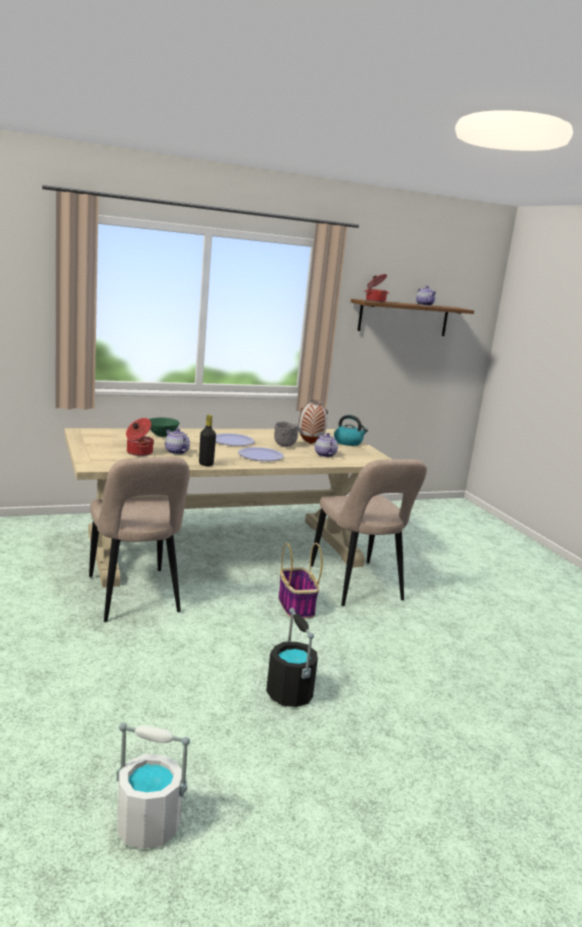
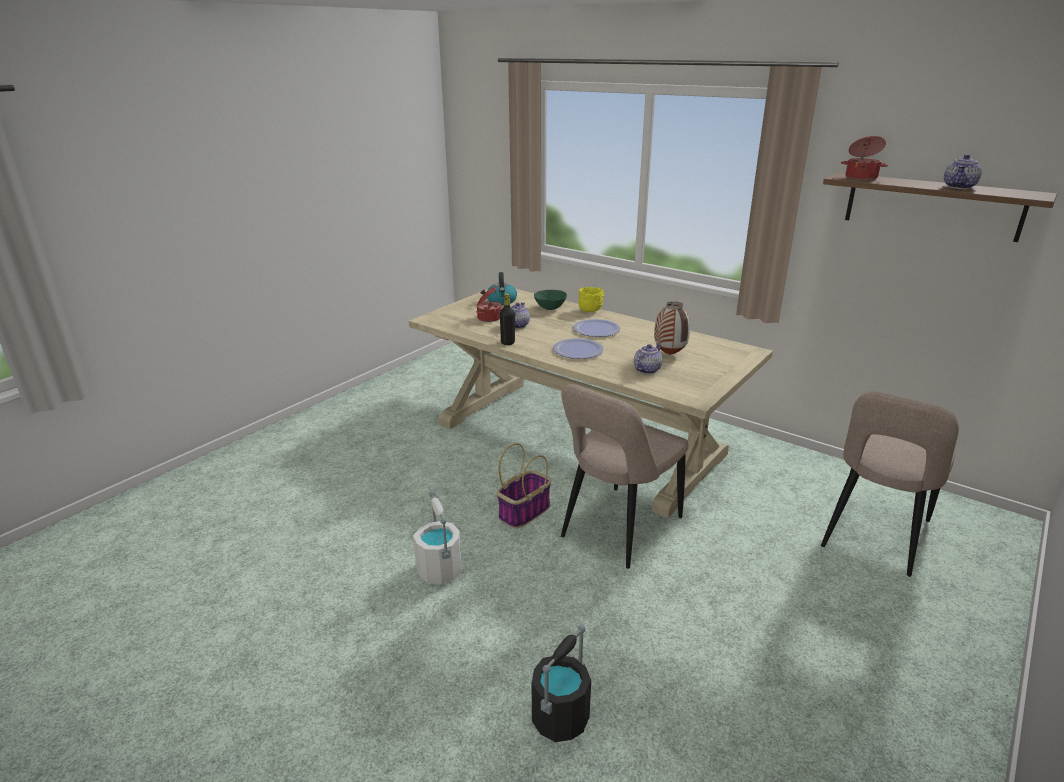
camera: 60 degrees right, 10 degrees up
(134, 597) = (440, 441): beige chair -> beige chair (873, 536)
(148, 826) = (175, 567): white bucket -> white bucket (440, 570)
(194, 431) = (589, 311): none -> yellow bowl
(285, 445) = (635, 348): grey bowl -> none
(290, 694) = (373, 565): black bucket -> black bucket (559, 718)
(348, 442) = (722, 366): kettle -> kettle (502, 301)

